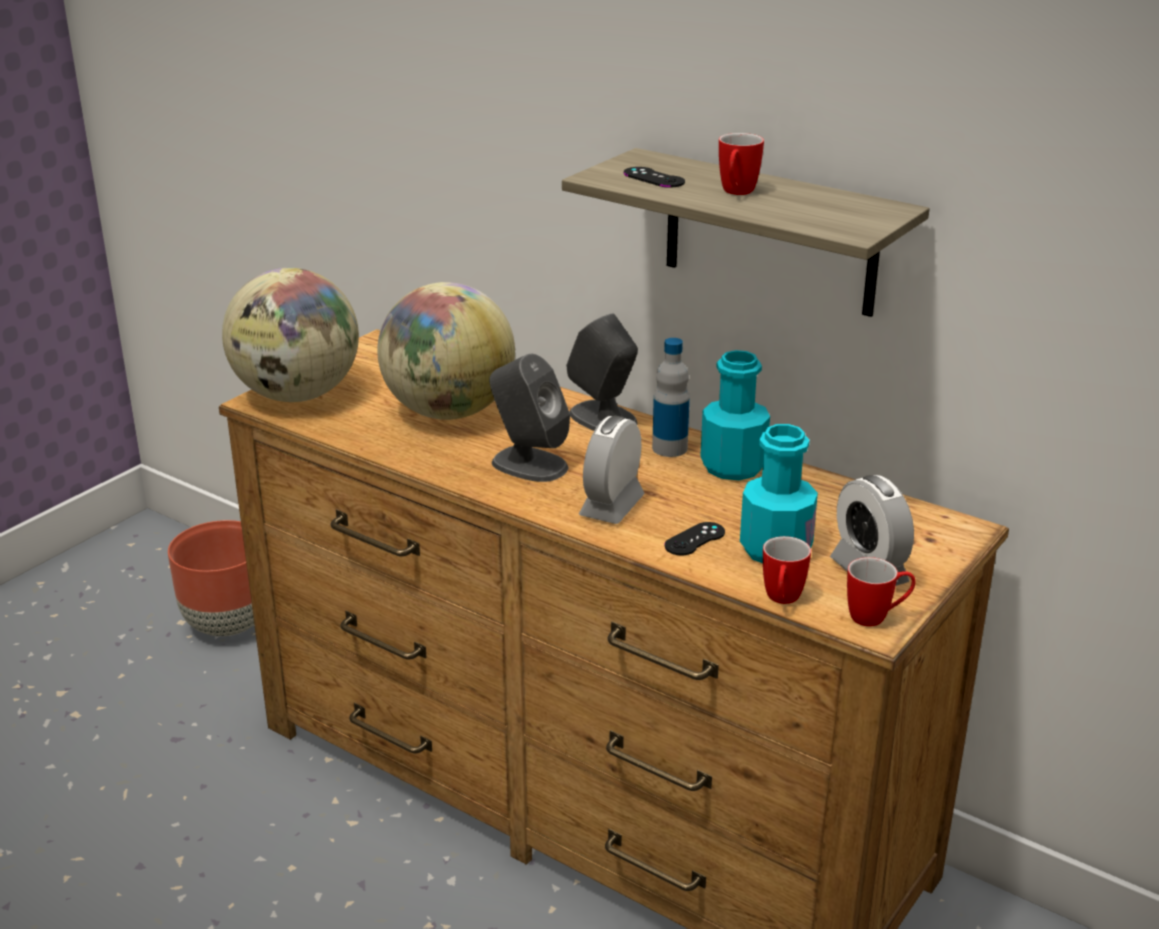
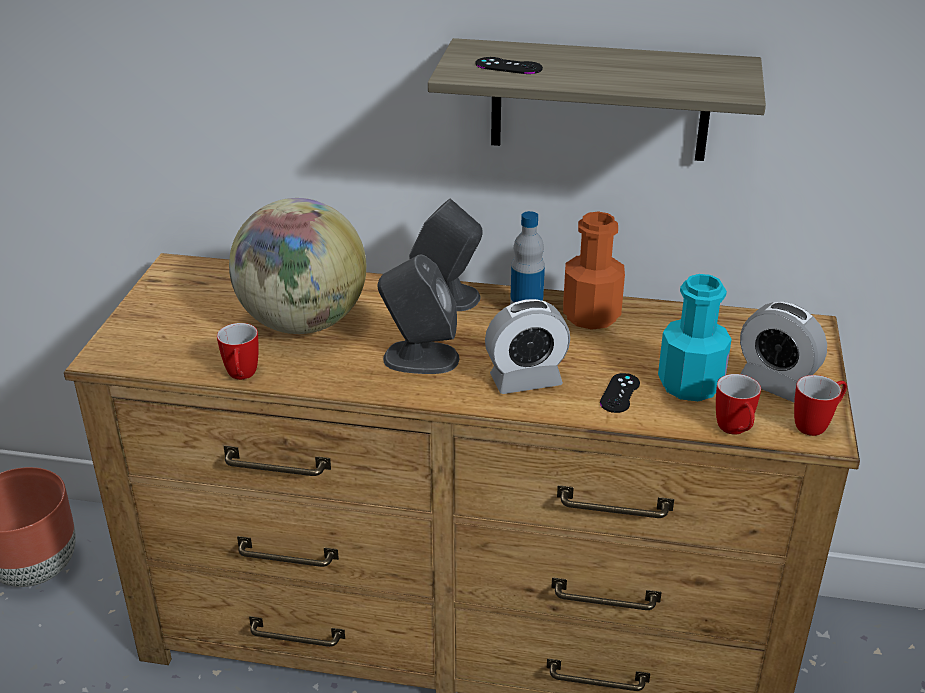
camera: 25 degrees left, 5 degrees up
(297, 395) = (139, 341): globe -> none
(612, 506) = (526, 380): alarm clock -> alarm clock turned 105 degrees counterclockwise
(733, 466) = (591, 315): turquoise bottle -> orange bottle
(736, 193) = (597, 70): mug -> mug (242, 377)

